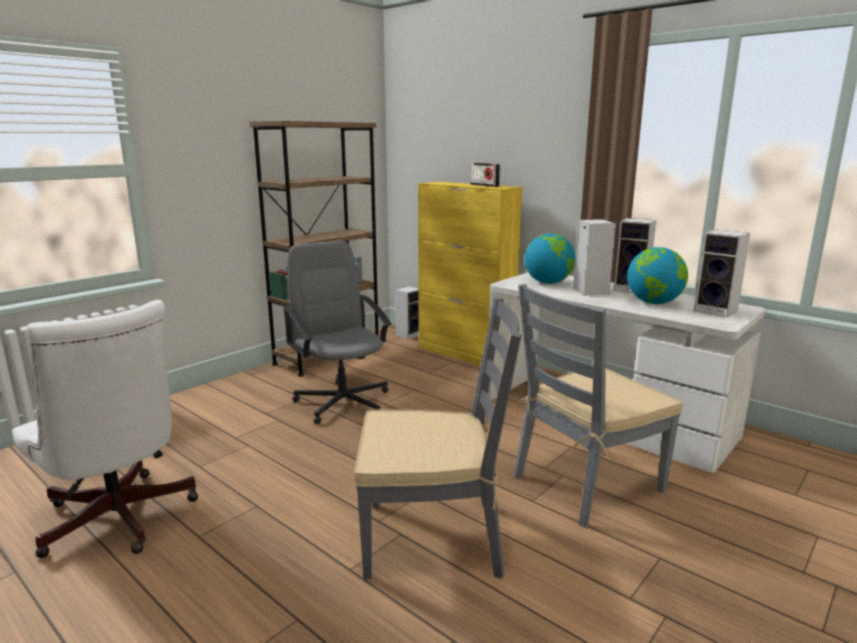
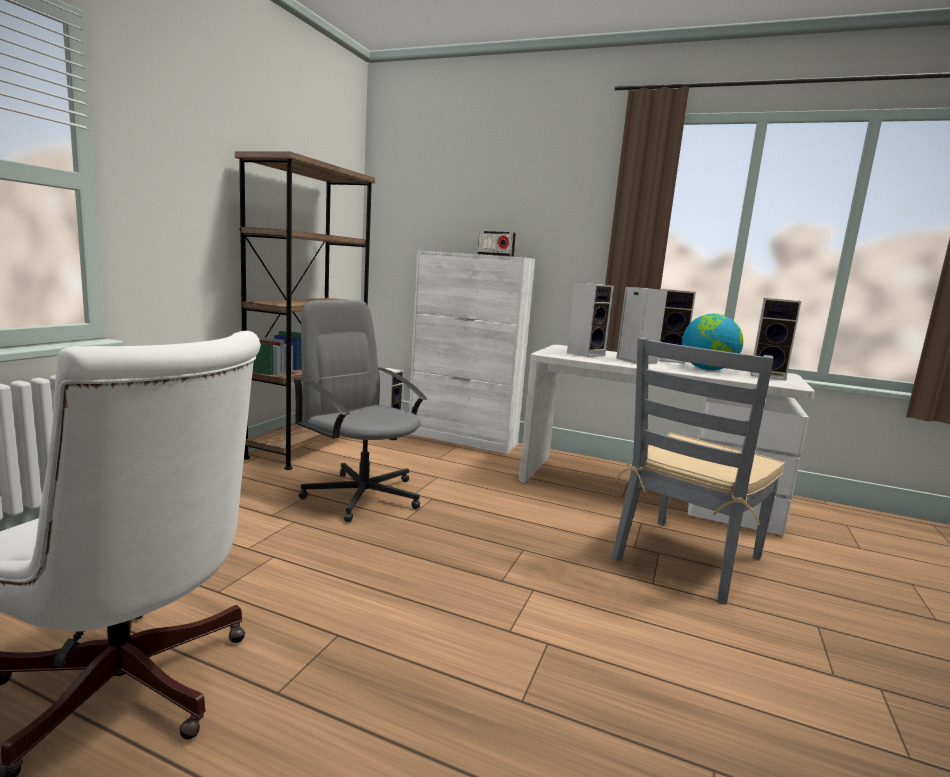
camera: 20 degrees left, 5 degrees down
(434, 537) = (588, 641): grey chair -> none
(465, 354) = (463, 439): yellow cabinet -> white cabinet
(548, 283) = (586, 353): globe -> speaker

